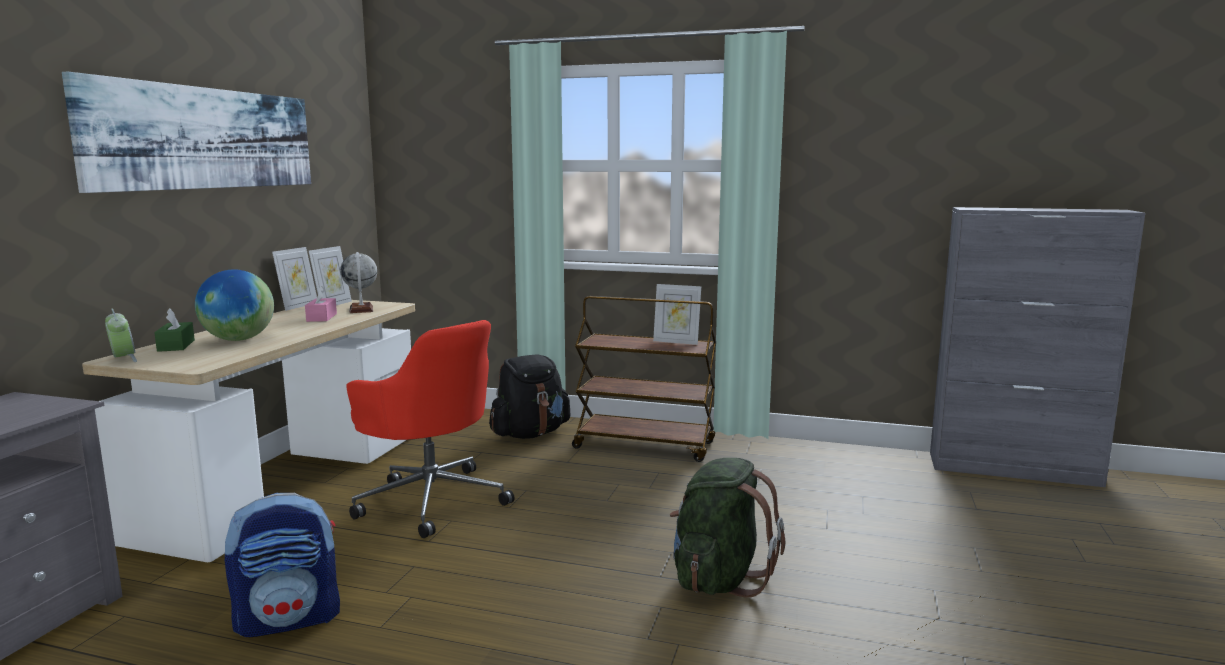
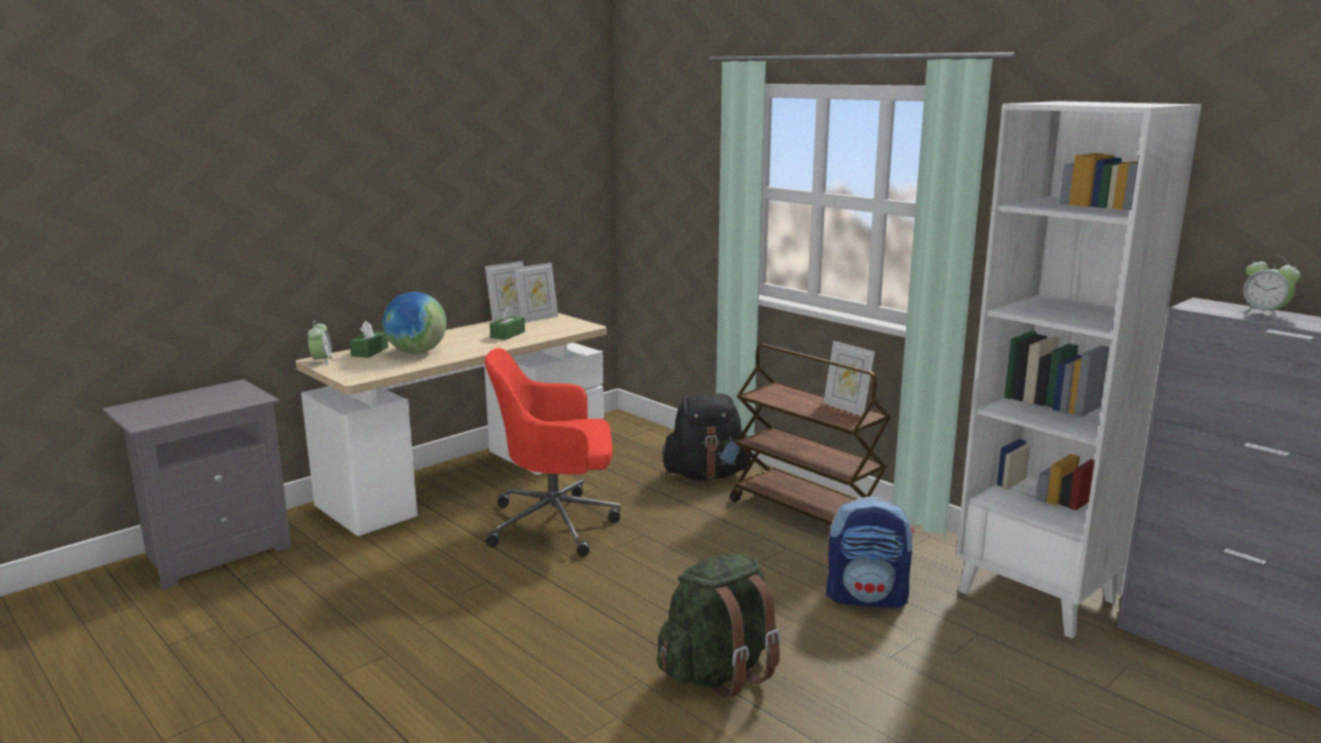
camera: 30 degrees right, 5 degrees up
(207, 138) = (421, 169): picture -> none
(290, 619) = (370, 598): backpack -> backpack (867, 597)
(321, 317) = (507, 334): pink tissue box -> green tissue box
(361, 309) = (551, 328): globe -> none
(431, 500) = (557, 523): red office chair -> red office chair turned 105 degrees clockwise
(866, 462) = (1038, 596): none -> white bookcase
(1016, 208) = (1264, 314): none -> alarm clock

